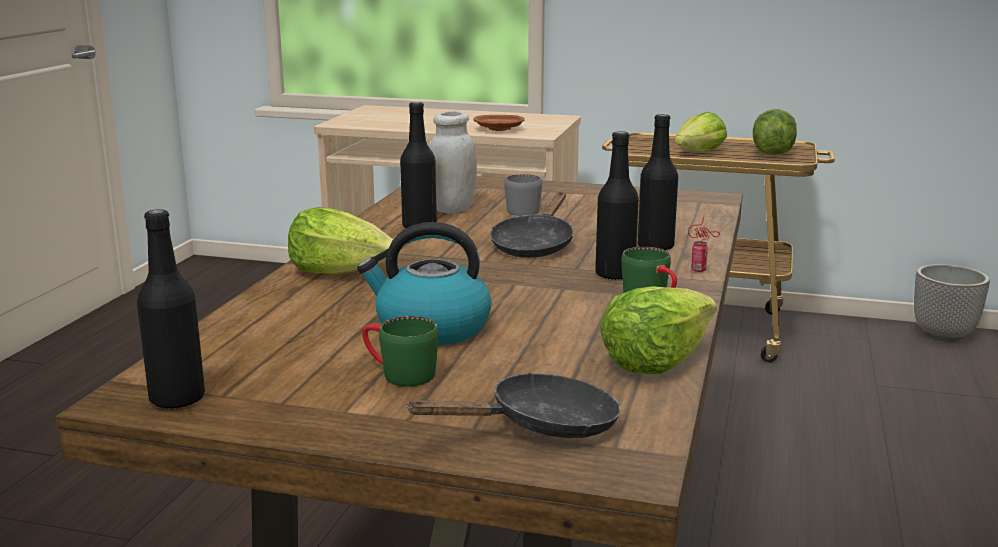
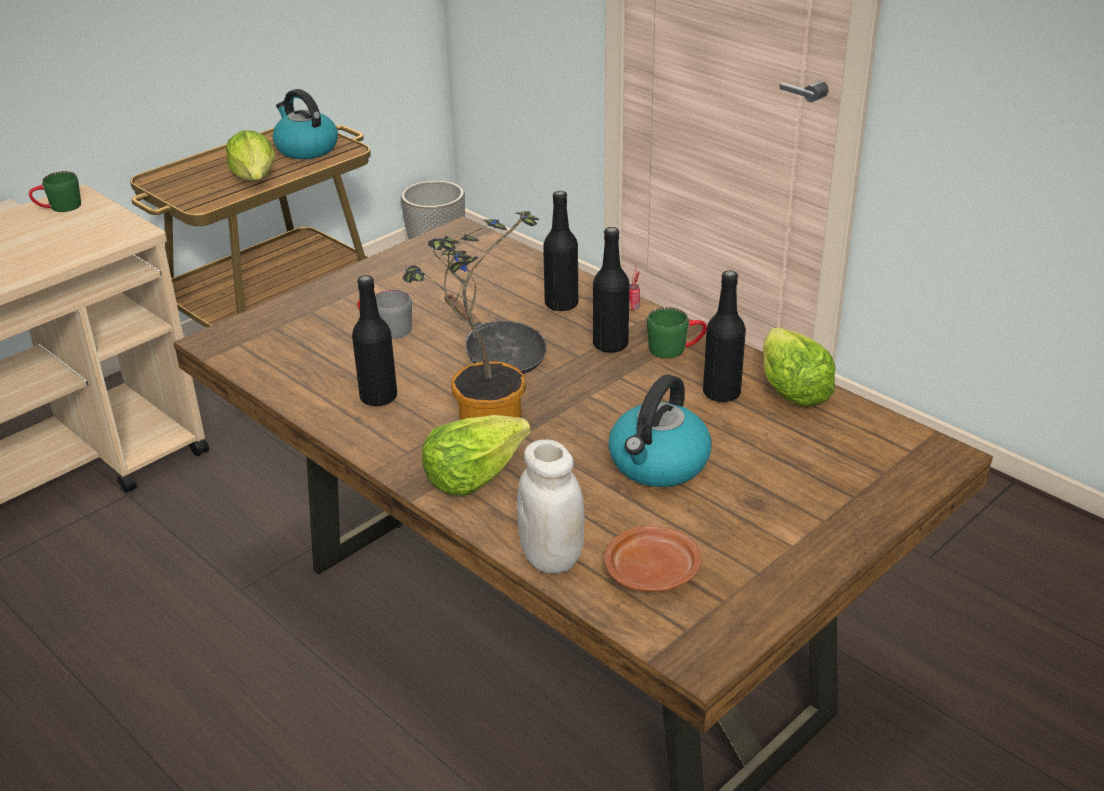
camera: 60 degrees left, 15 degrees up
(177, 399) = (716, 627): black bottle -> black bottle (721, 393)
(398, 373) = (739, 503): green mug -> green mug (58, 208)
(433, 257) = (481, 415): none -> potted plant
(453, 209) = (341, 363): white jar -> white jar (551, 558)
(499, 129) = (72, 245): brown plate -> brown plate (652, 572)
(542, 426) = (866, 468): black frying pan -> none
(771, 153) = (306, 149): lettuce -> kettle

